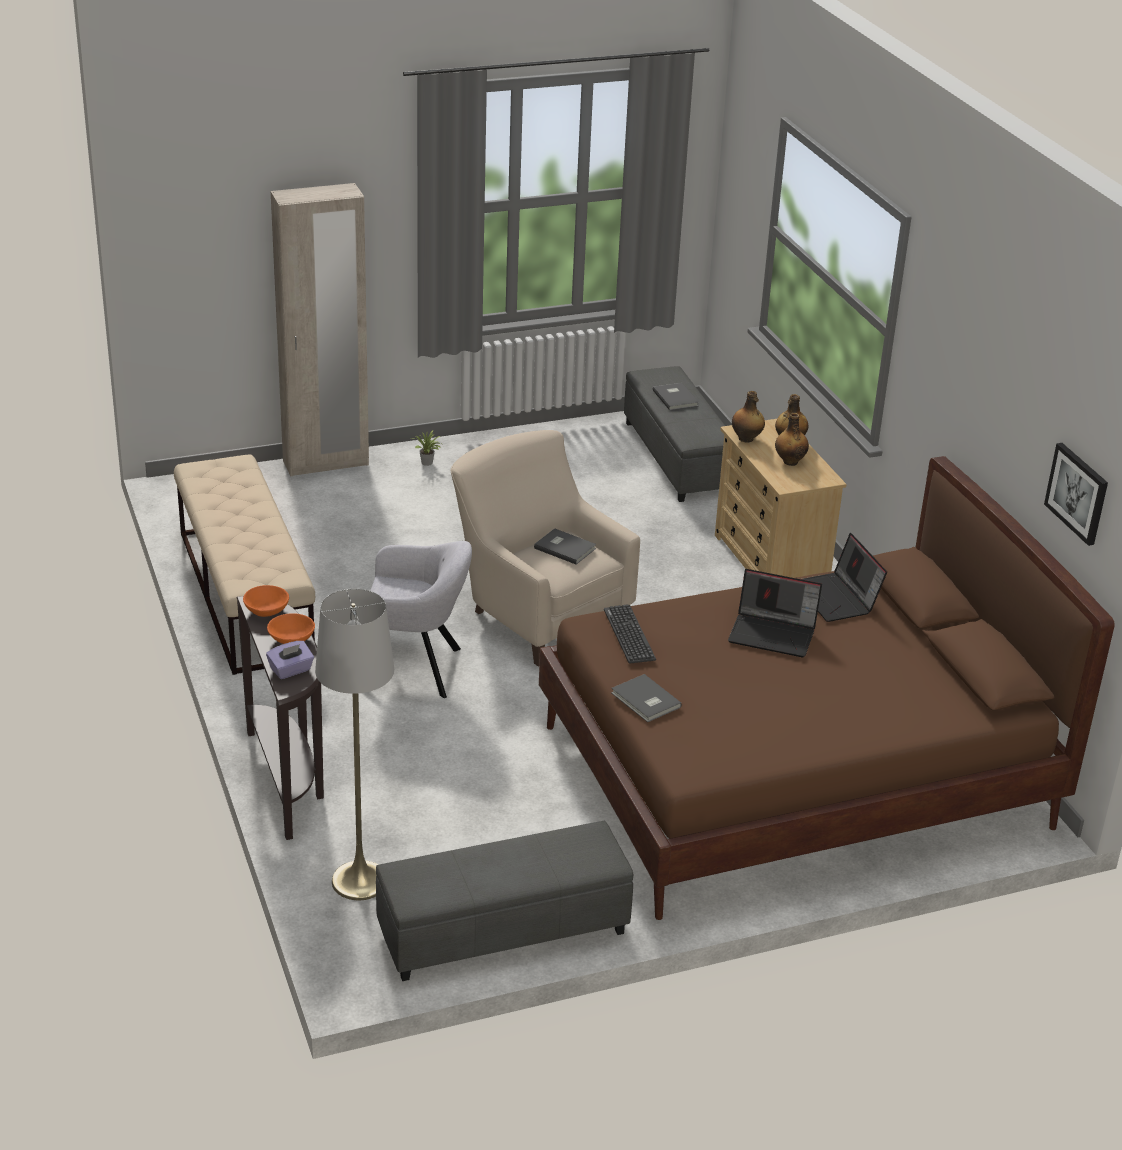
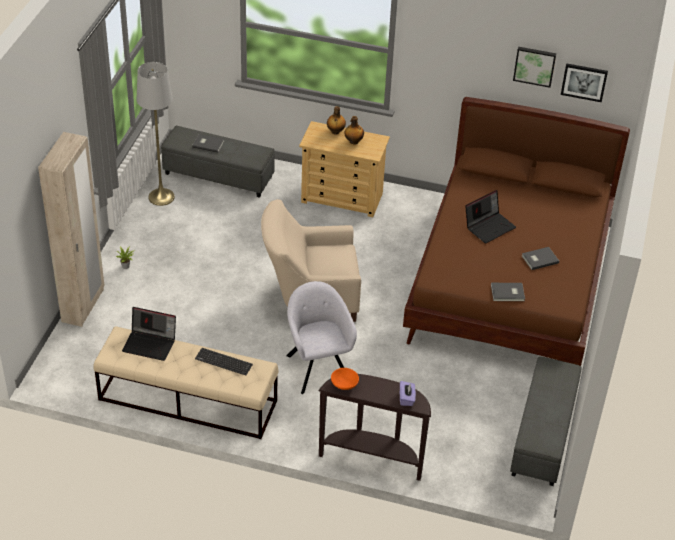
camera: 55 degrees left, 10 degrees up
(291, 640) = (379, 386): orange bowl -> none
(359, 881) = (471, 467): grey floor lamp -> grey floor lamp (161, 197)
(414, 668) = (317, 366): grey armchair -> grey armchair turned 60 degrees counterclockwise
(565, 547) = (326, 255): grey book -> grey book (539, 259)
(629, 635) = (453, 271): keyboard -> keyboard (223, 362)
(746, 439) = (319, 143): bottle -> none
(837, 598) = (477, 192): laptop -> laptop (150, 344)
(1027, 431) = (534, 65): none -> picture

